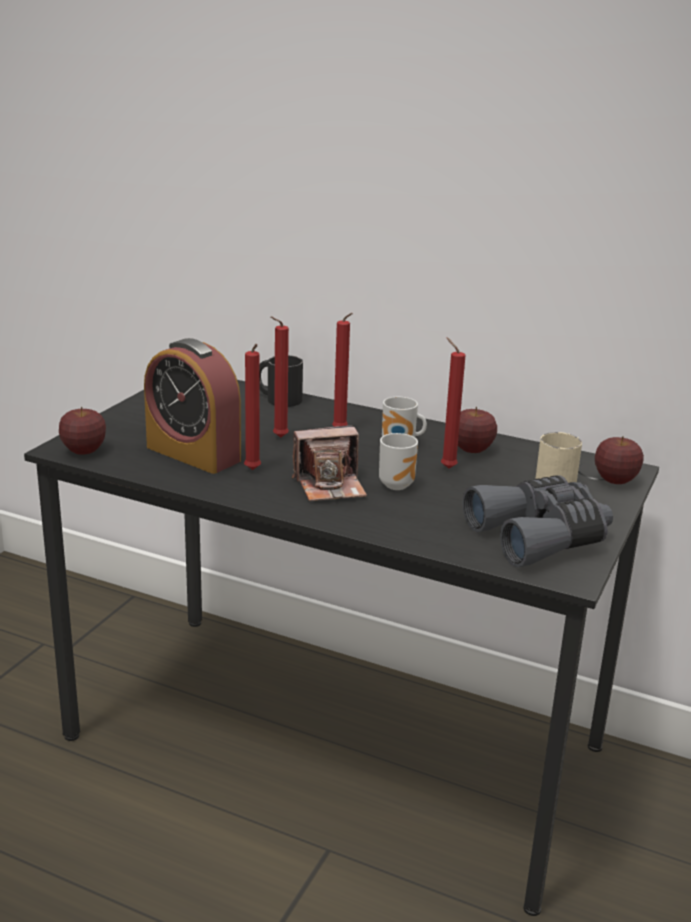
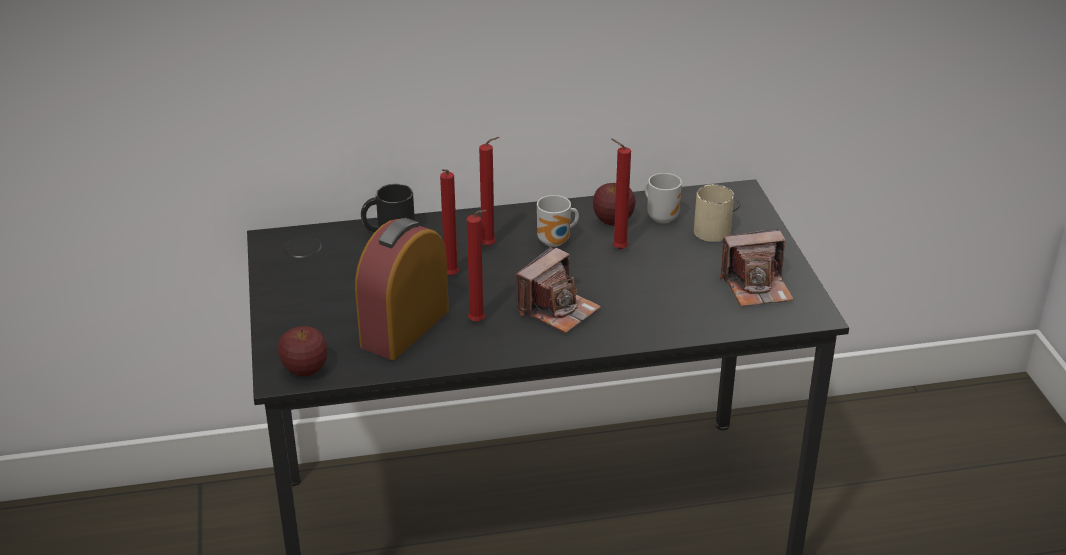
camera: 35 degrees left, 10 degrees up
(193, 454) = (405, 328): alarm clock -> alarm clock turned 120 degrees clockwise
(397, 484) = (604, 284): mug -> mug (662, 217)
(540, 536) = (756, 287): grey binoculars -> camera
(615, 480) = (744, 207): apple -> none

